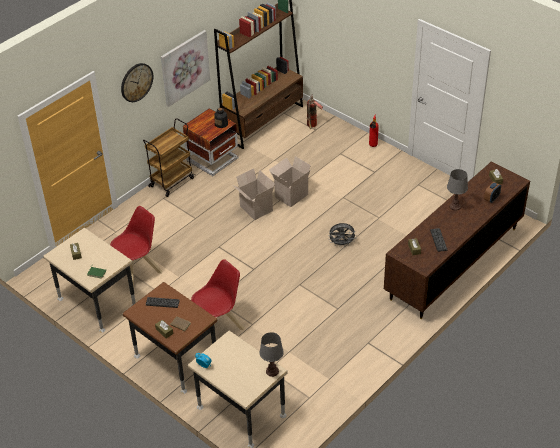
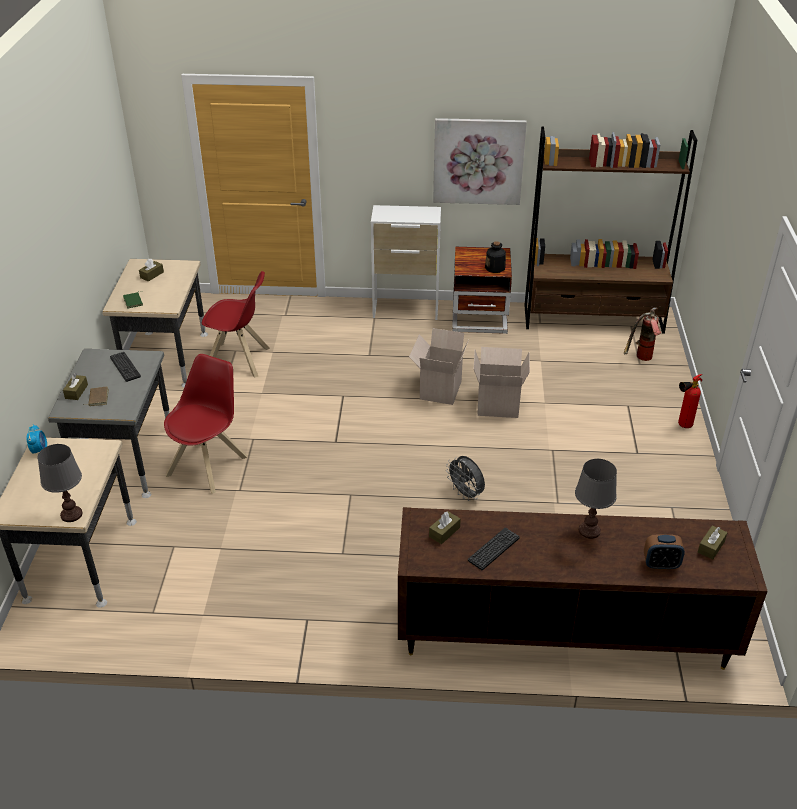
camera: 50 degrees right, 5 degrees down
(136, 82) = (385, 134): wall clock -> none
(172, 182) = (406, 310): brown cart -> white cabinet
(175, 359) = (125, 459): brown desk -> grey desk
(218, 327) = (208, 464): red chair -> red chair turned 75 degrees counterclockwise

